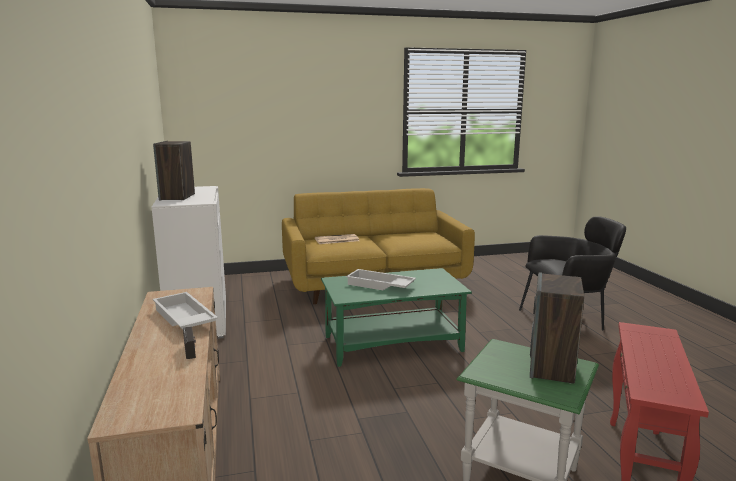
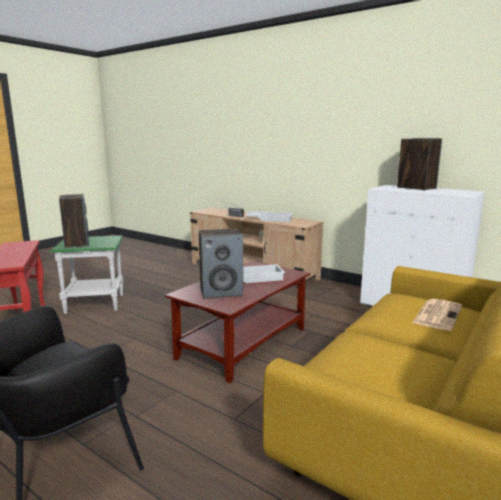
camera: 140 degrees right, 0 degrees up
(393, 343) = (243, 344): green coffee table -> brown coffee table
(424, 281) = (221, 292): none -> speaker

